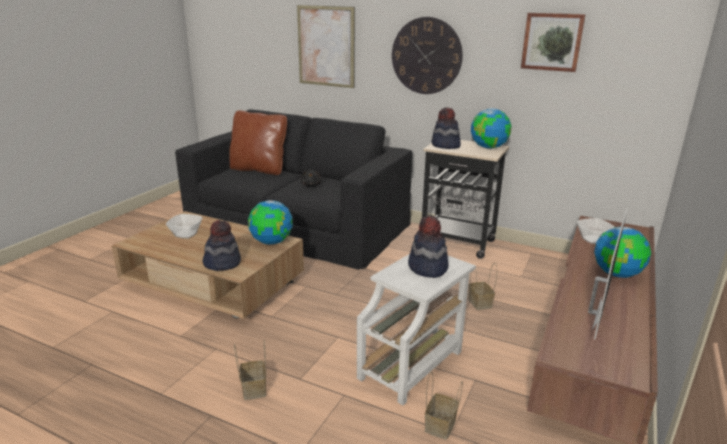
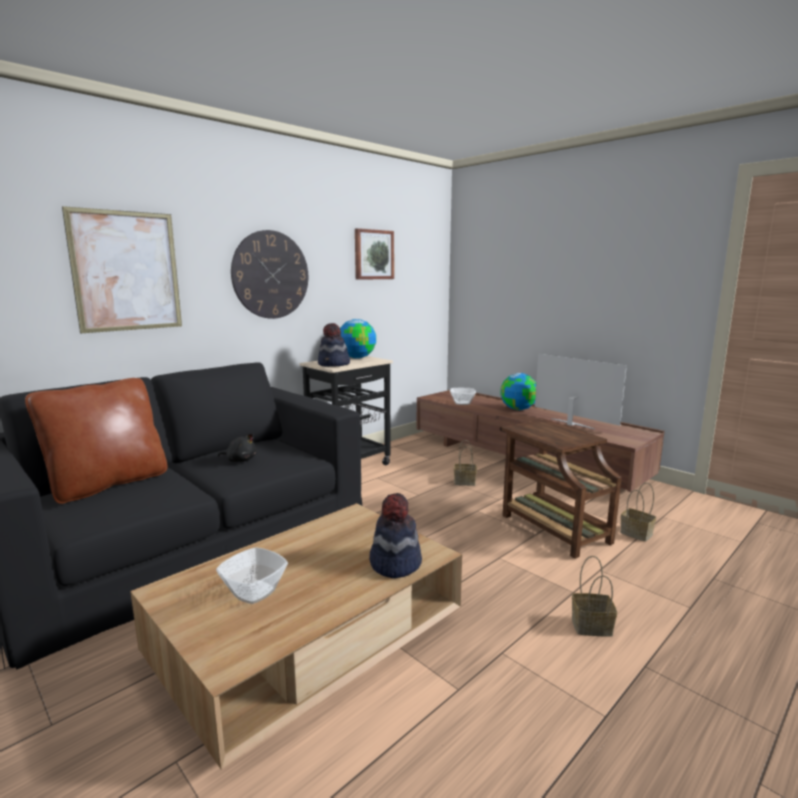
camera: 70 degrees left, 10 degrees down
(271, 242) = (350, 522): globe -> none
(412, 364) = (552, 528): white side table -> brown side table
(427, 268) = (548, 431): hat -> none

